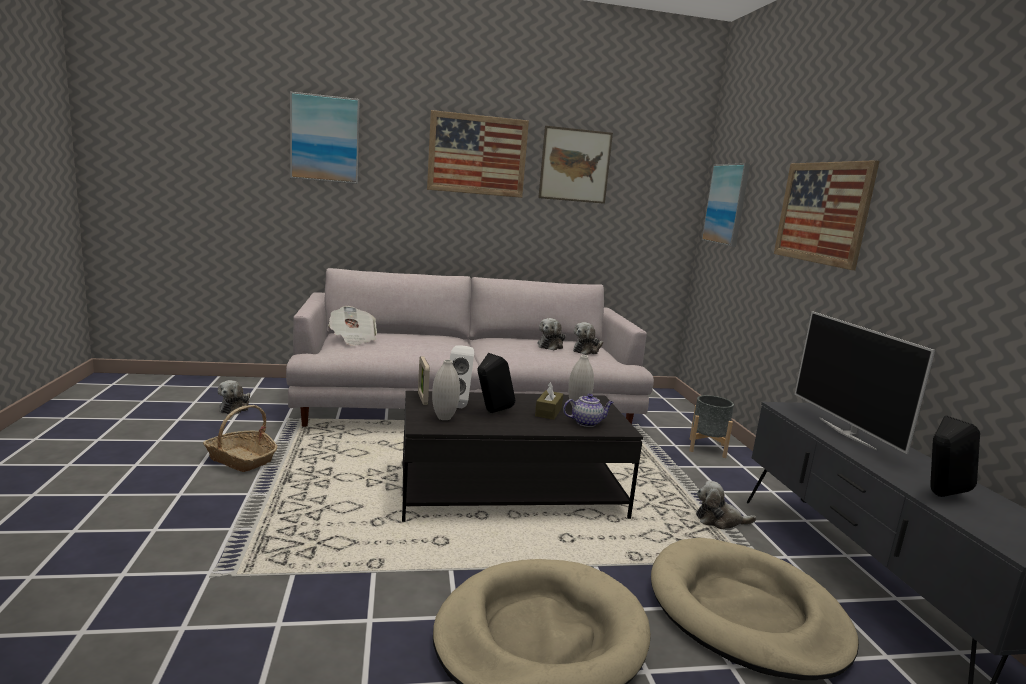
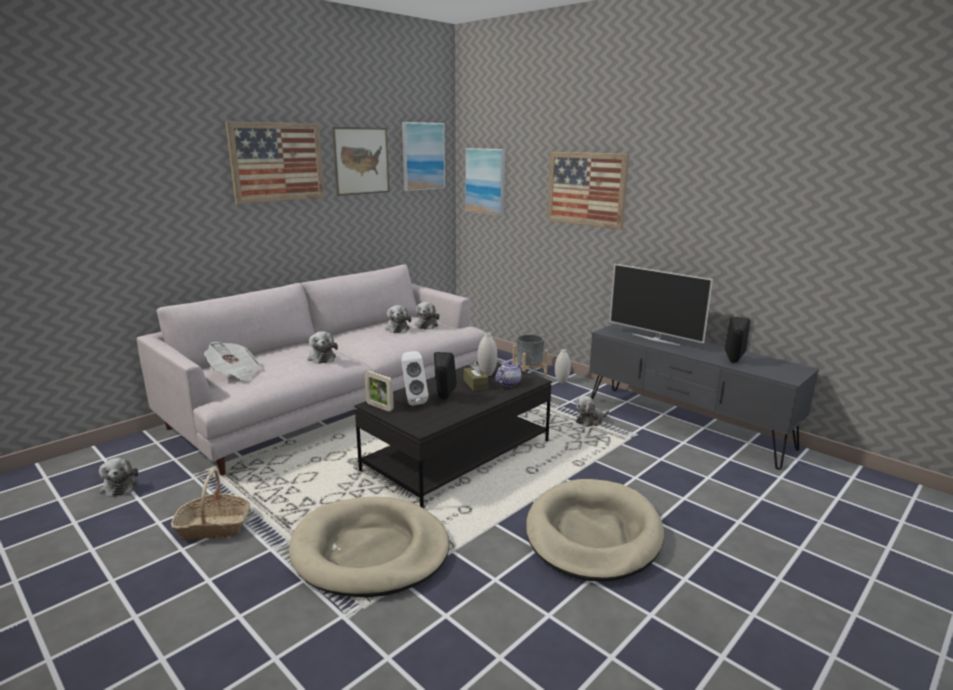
camera: 35 degrees left, 5 degrees up
(325, 139) = (115, 164): picture -> picture (423, 156)
(440, 348) = (321, 358): none -> plush toy
(444, 418) = (422, 415): white vase -> white vase (561, 382)
(745, 612) = (659, 467): beige dog bed -> beige dog bed (370, 551)

